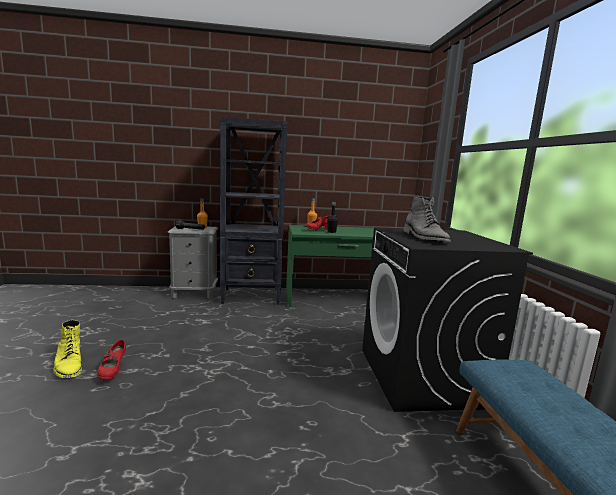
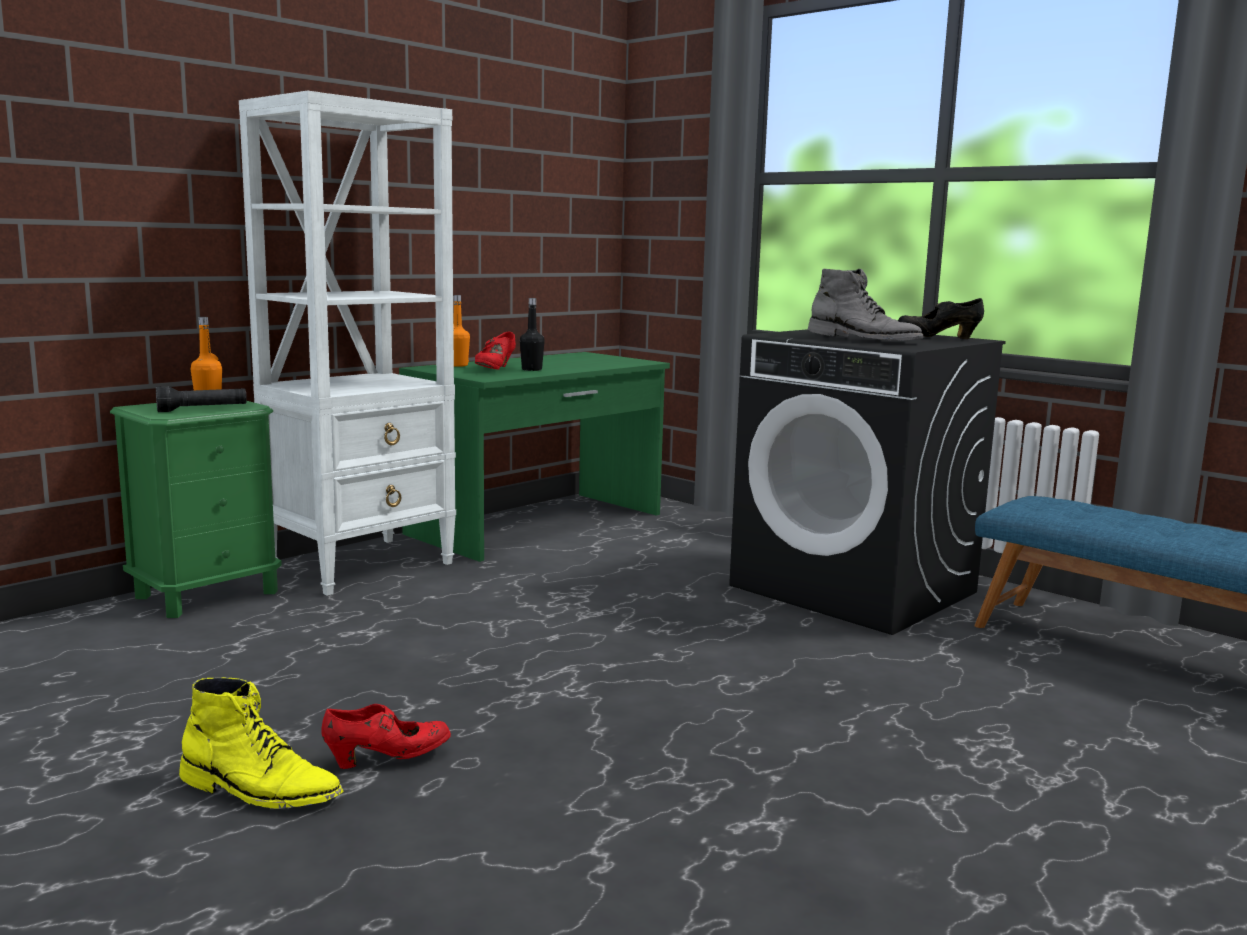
camera: 40 degrees left, 0 degrees up
(113, 371) = (388, 759): red shoe -> red shoe turned 60 degrees counterclockwise
(194, 293) = (207, 594): grey nightstand -> green nightstand
(252, 296) = (362, 565): black bookcase -> white bookcase
(484, 244) = (937, 338): none -> black shoe

